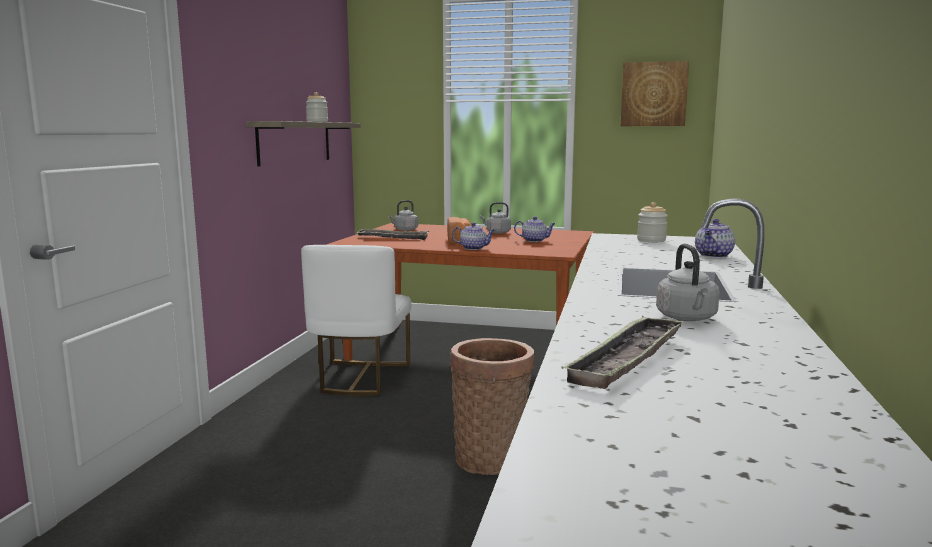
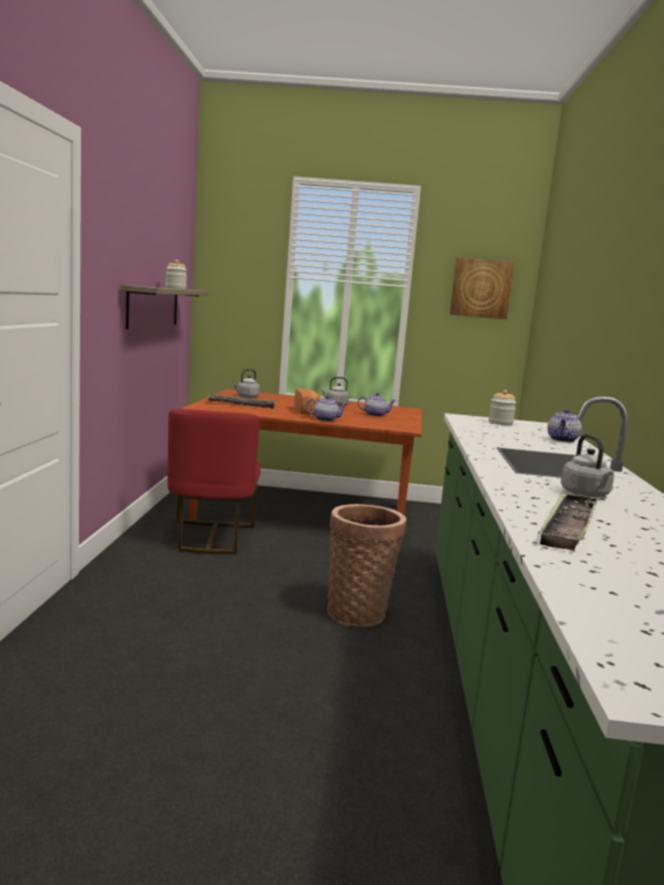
camera: 10 degrees left, 0 degrees up
(360, 378) = (211, 537): white chair -> red chair

